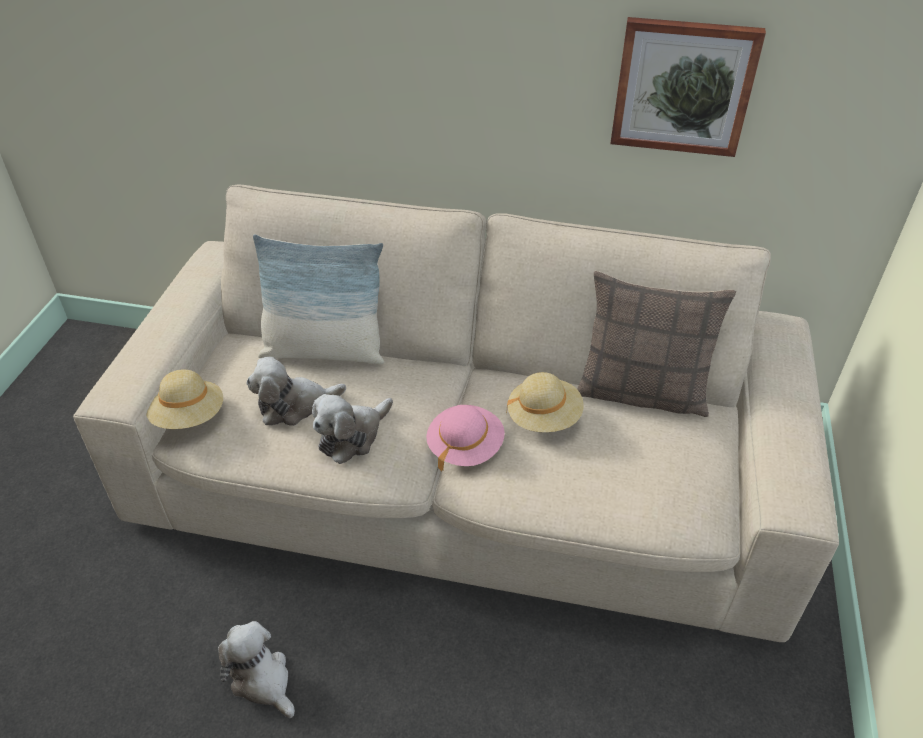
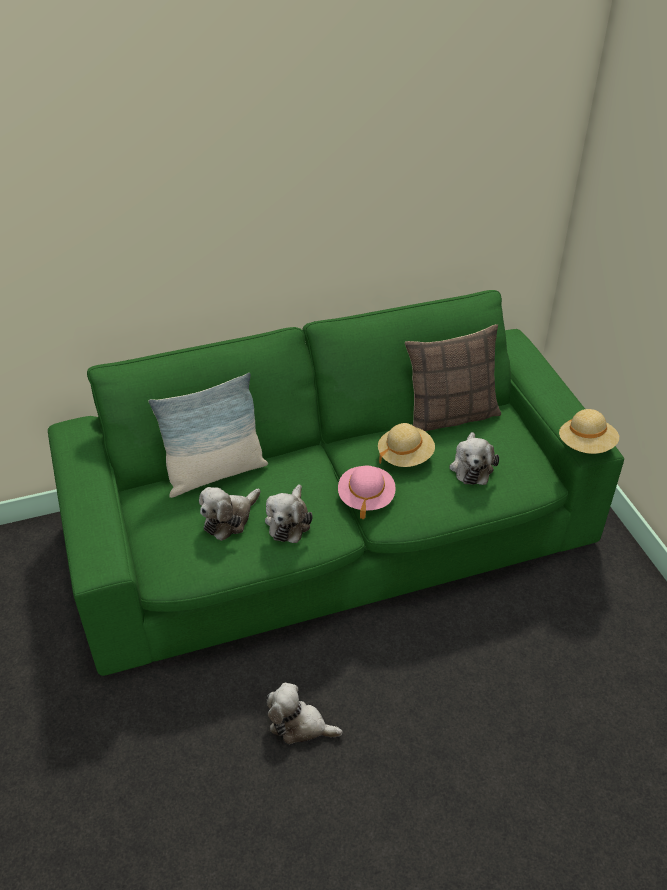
camera: 30 degrees left, 0 degrees up
(189, 417) = (156, 560): beige hat -> beige hat (586, 445)
(461, 479) = (332, 533): beige sofa -> green sofa
(618, 464) = (471, 466): none -> plush toy
(683, 86) = (419, 197): picture -> none

